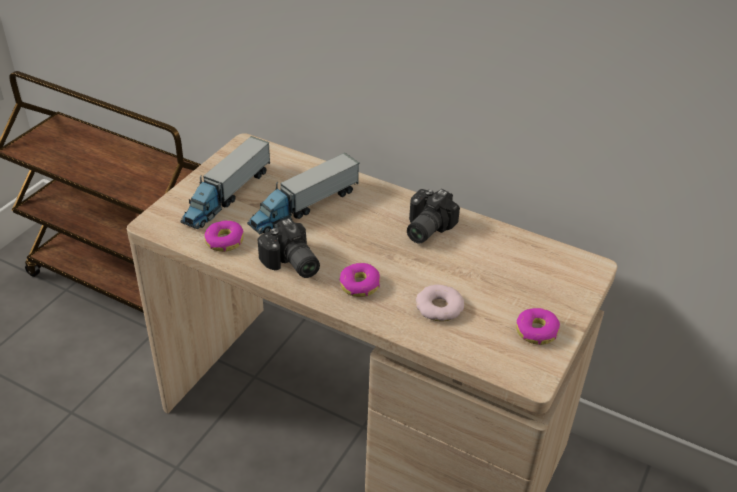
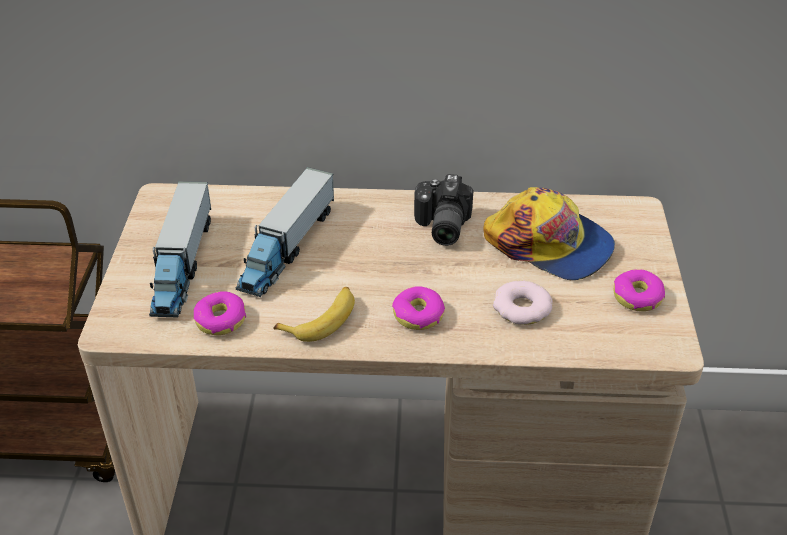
camera: 25 degrees left, 0 degrees up
(290, 264) = (321, 319): camera -> banana
(498, 269) = (549, 244): none -> cap

